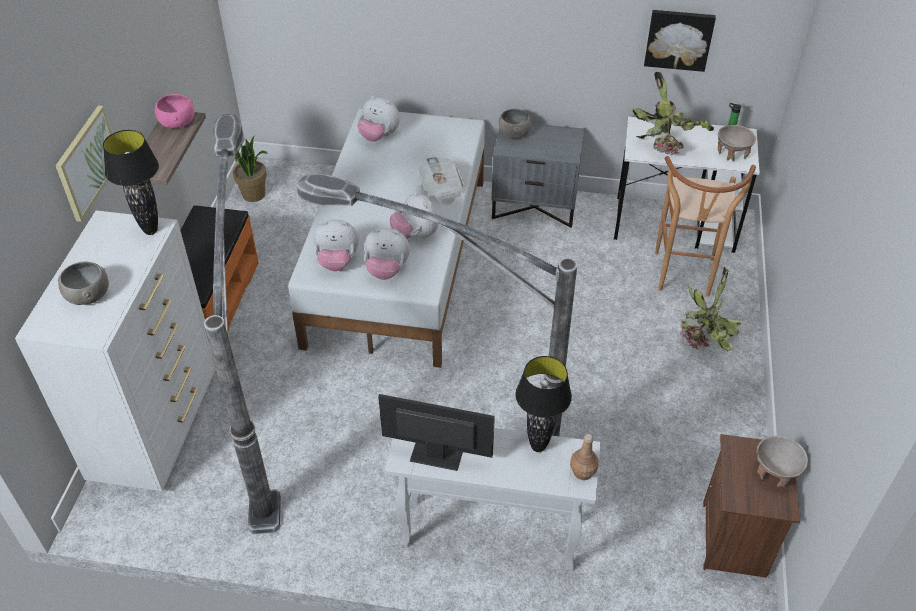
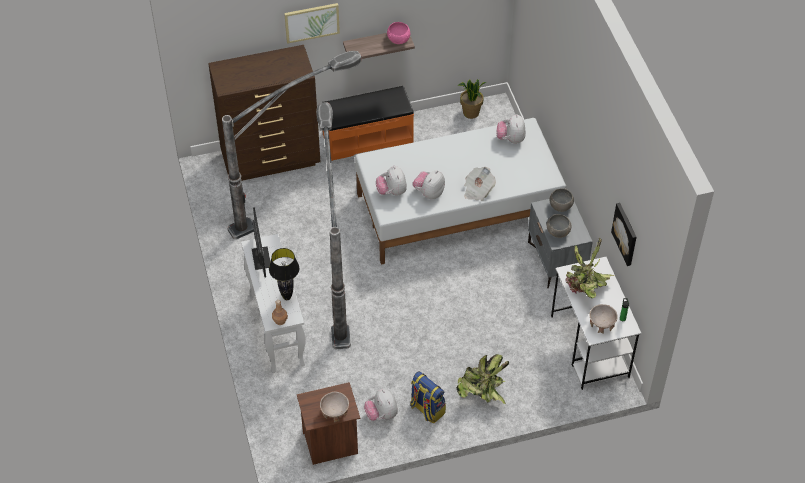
camera: 65 degrees right, 5 degrees up
(88, 295) = (246, 72): grey bowl -> grey bowl (558, 231)
(150, 231) = (300, 71): black table lamp -> none
(158, 426) = (271, 160): white dresser -> brown dresser
(337, 262) = (385, 167): plush toy -> plush toy (381, 414)
(683, 279) = (534, 366): brown stool -> none
(711, 406) = (426, 409): none -> backpack

